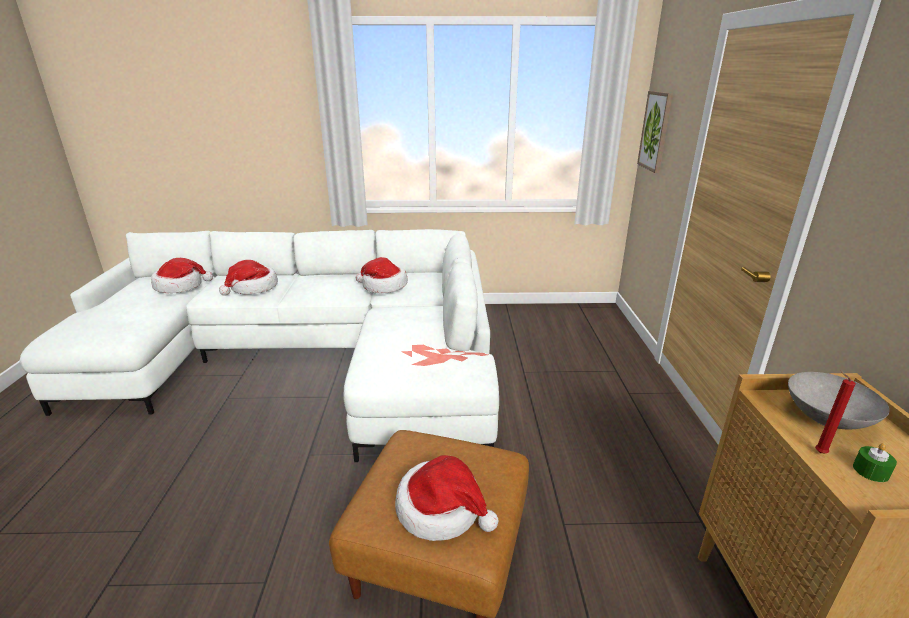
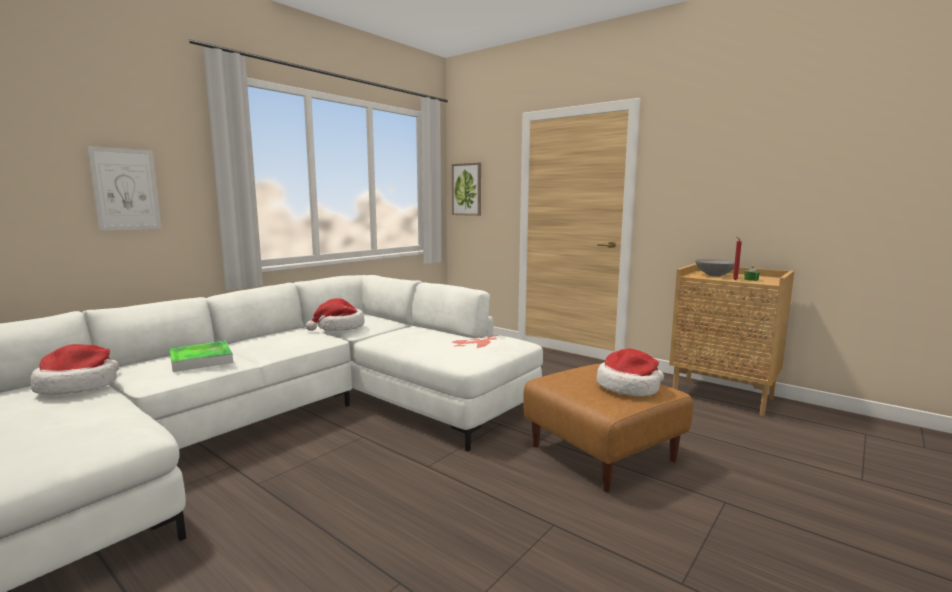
camera: 50 degrees left, 15 degrees down
(253, 288) = (201, 360): hat -> tray
(260, 135) = (126, 189): none -> picture

